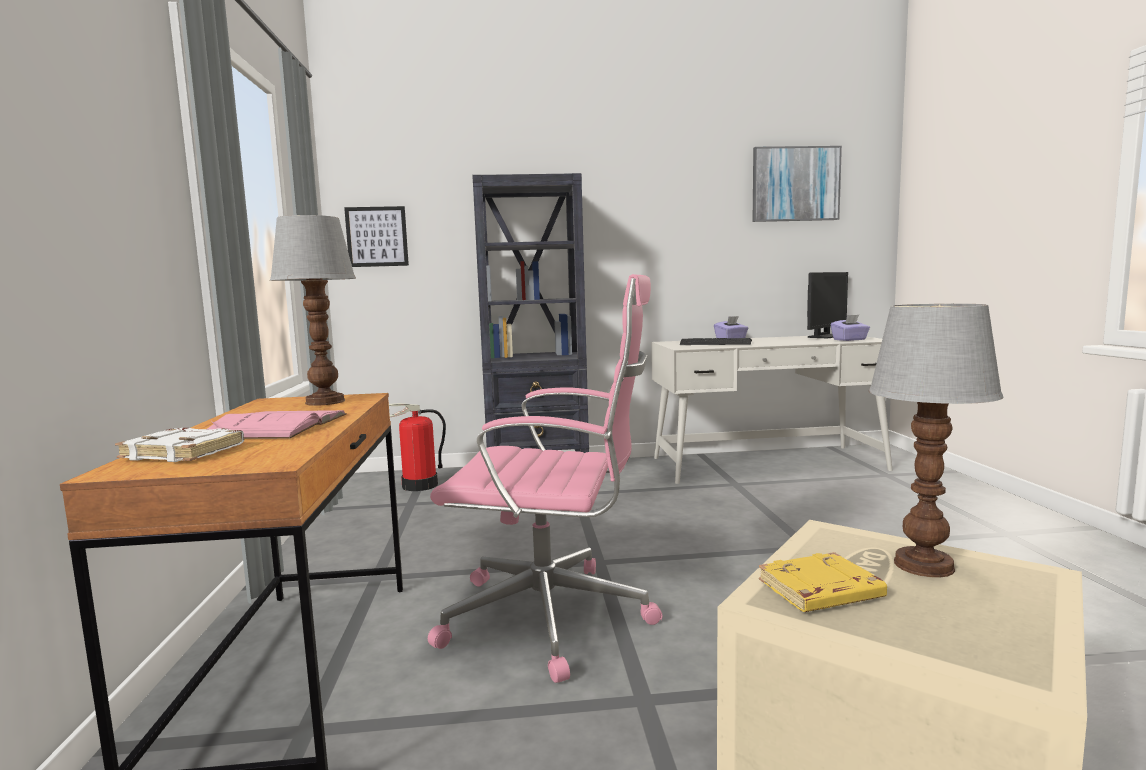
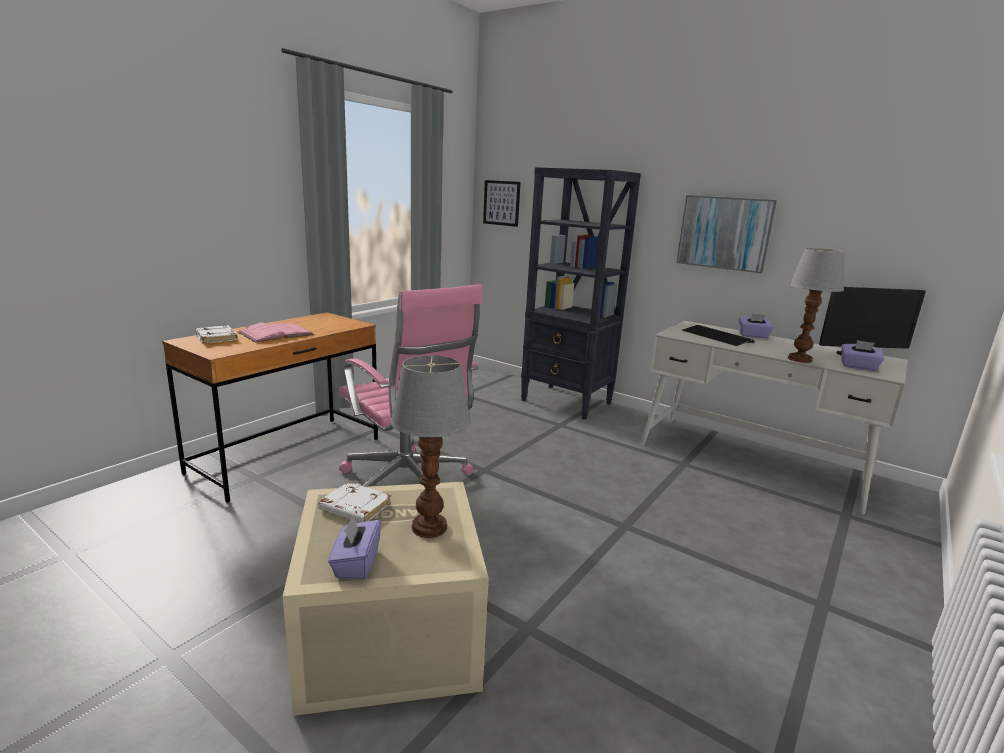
camera: 40 degrees right, 10 degrees up
(323, 402) = (334, 323): table lamp -> table lamp (798, 359)
(420, 485) = (487, 385): fire extinguisher -> none
(795, 184) = (878, 182): picture -> picture (724, 233)
(820, 591) = (354, 508): yellow book -> white book
(1003, 633) = (356, 564): none -> purple tissue box

